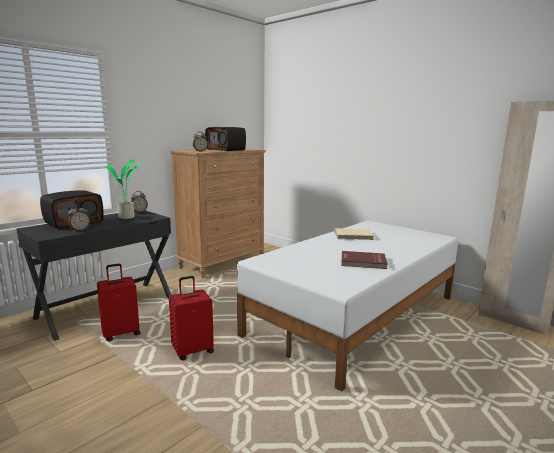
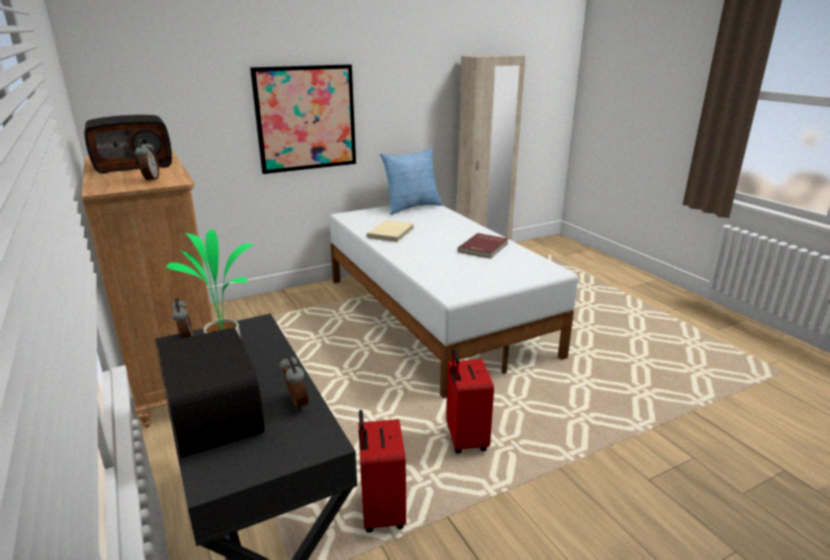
camera: 70 degrees left, 10 degrees up
(365, 148) = (306, 118): none -> picture
(421, 234) = (411, 207): none -> pillow

